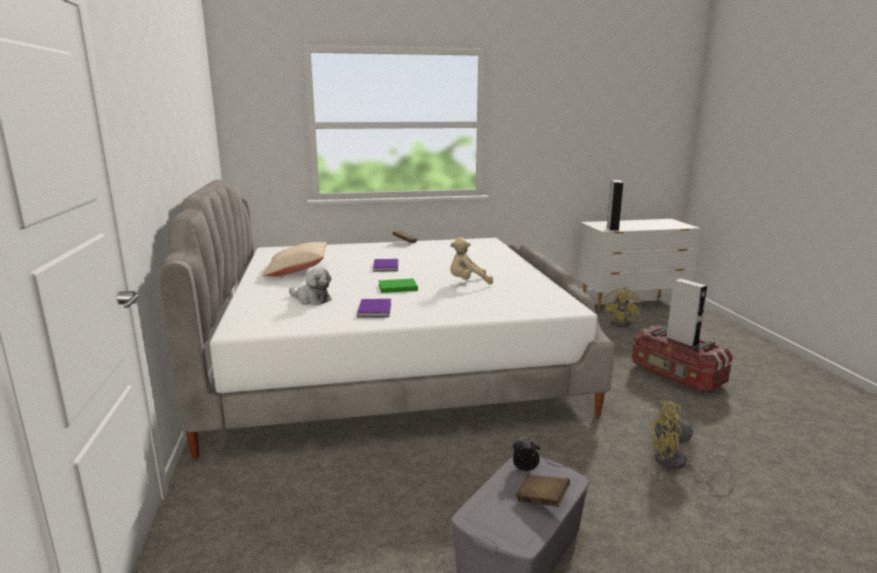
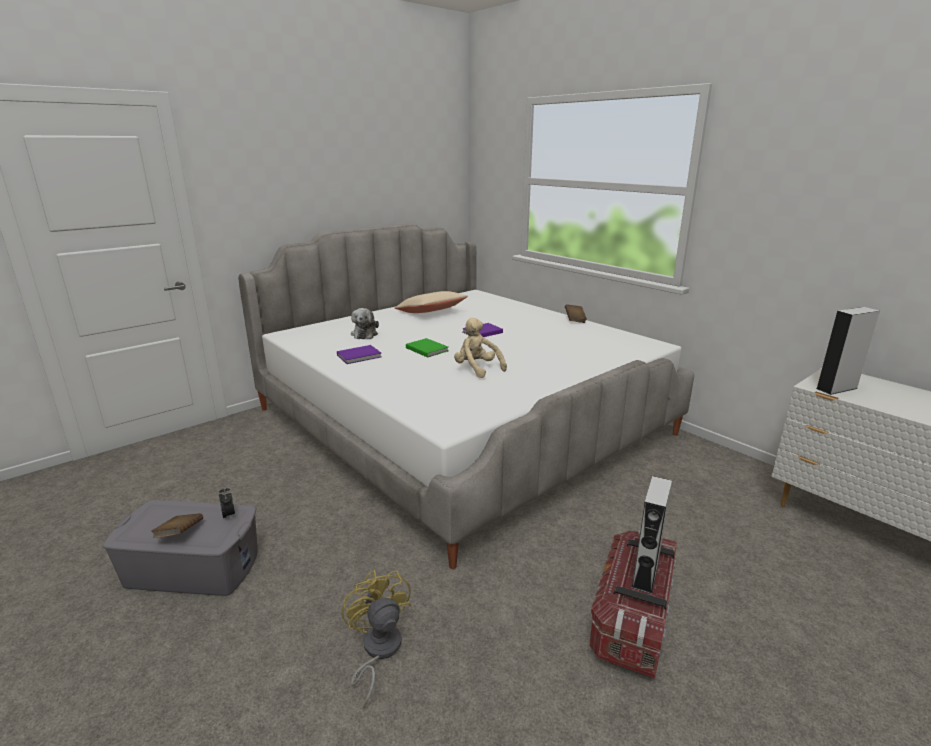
camera: 60 degrees right, 5 degrees up
(624, 324) = (763, 538): yellow fan -> none

